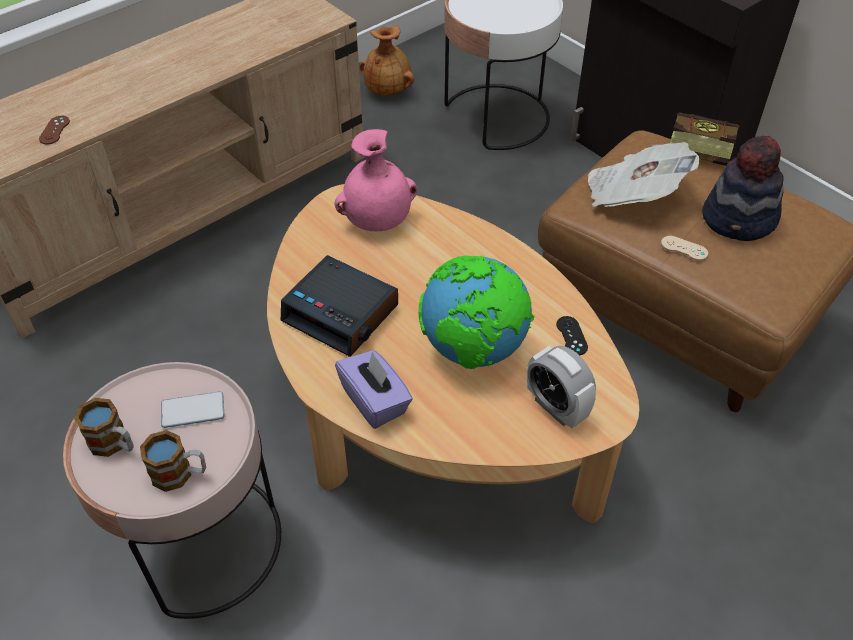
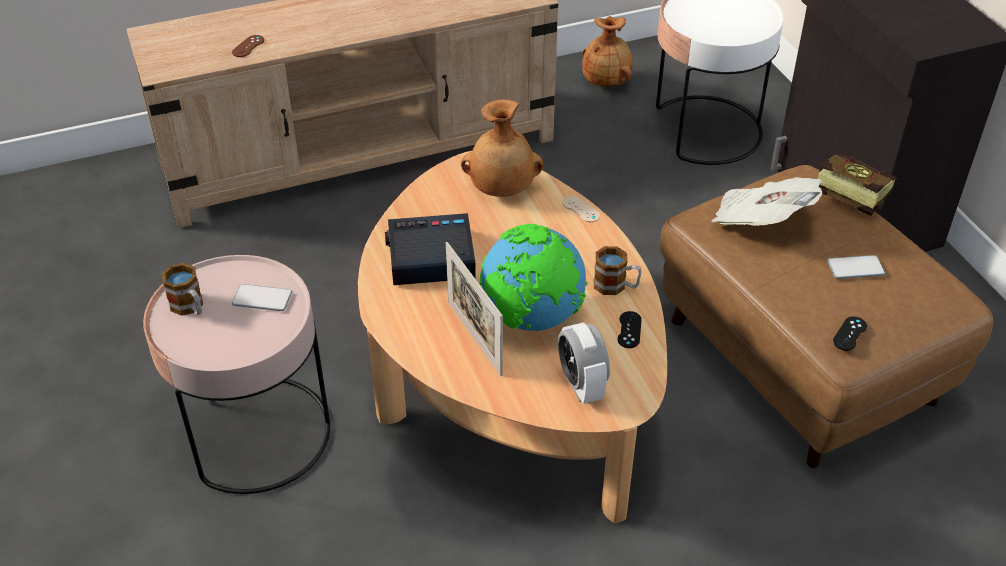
camera: 20 degrees right, 5 degrees down
(180, 474) = (230, 343): mug -> mug (616, 286)
(342, 313) = (430, 258): alarm clock -> alarm clock turned 120 degrees clockwise
(375, 401) = (423, 337): purple tissue box -> none
(378, 221) = (502, 189): pink vase -> brown vase
(427, 387) = (474, 338): none -> picture frame
(684, 248) = (782, 280): beige game controller -> beige game controller (581, 209)
(740, 219) = (855, 268): hat -> phone
(767, 284) = (849, 334): none -> black game controller

